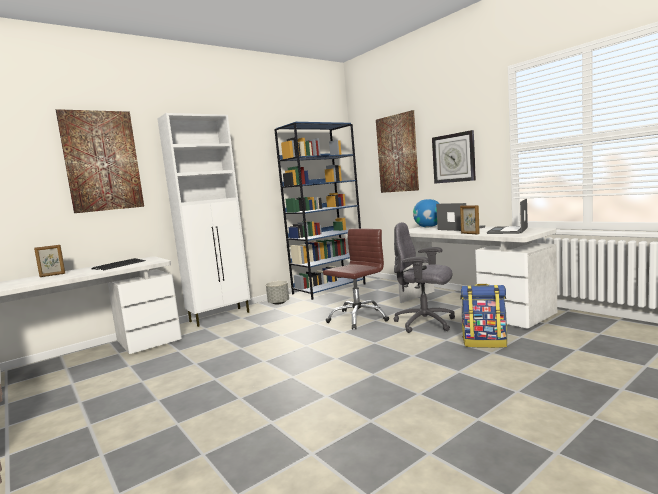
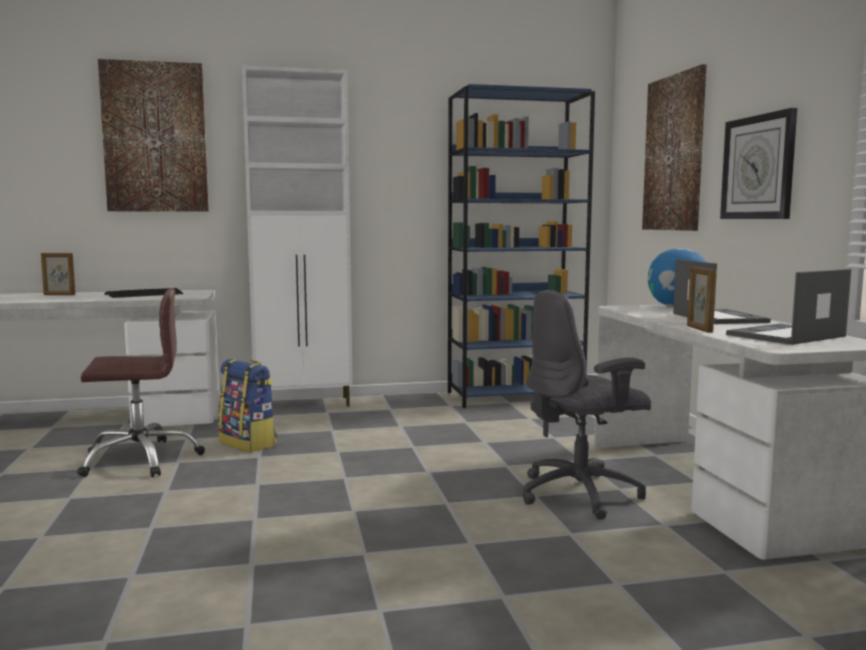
camera: 25 degrees right, 0 degrees up
(278, 303) = (408, 402): grey planter -> none
(358, 318) = (484, 455): brown office chair -> brown office chair (140, 459)
(425, 323) = (581, 494): grey office chair -> grey office chair turned 75 degrees counterclockwise
(485, 343) = (633, 561): backpack -> backpack (249, 443)

